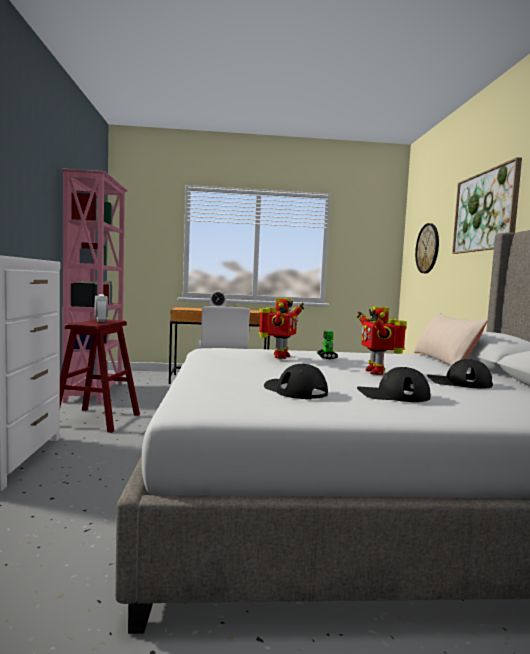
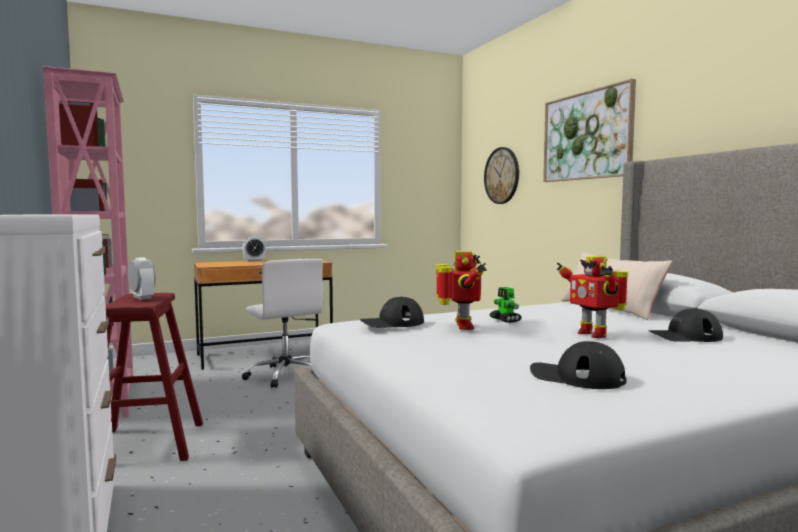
camera: 20 degrees left, 0 degrees up
(393, 395) = (675, 365): black cap -> black cap (392, 323)

